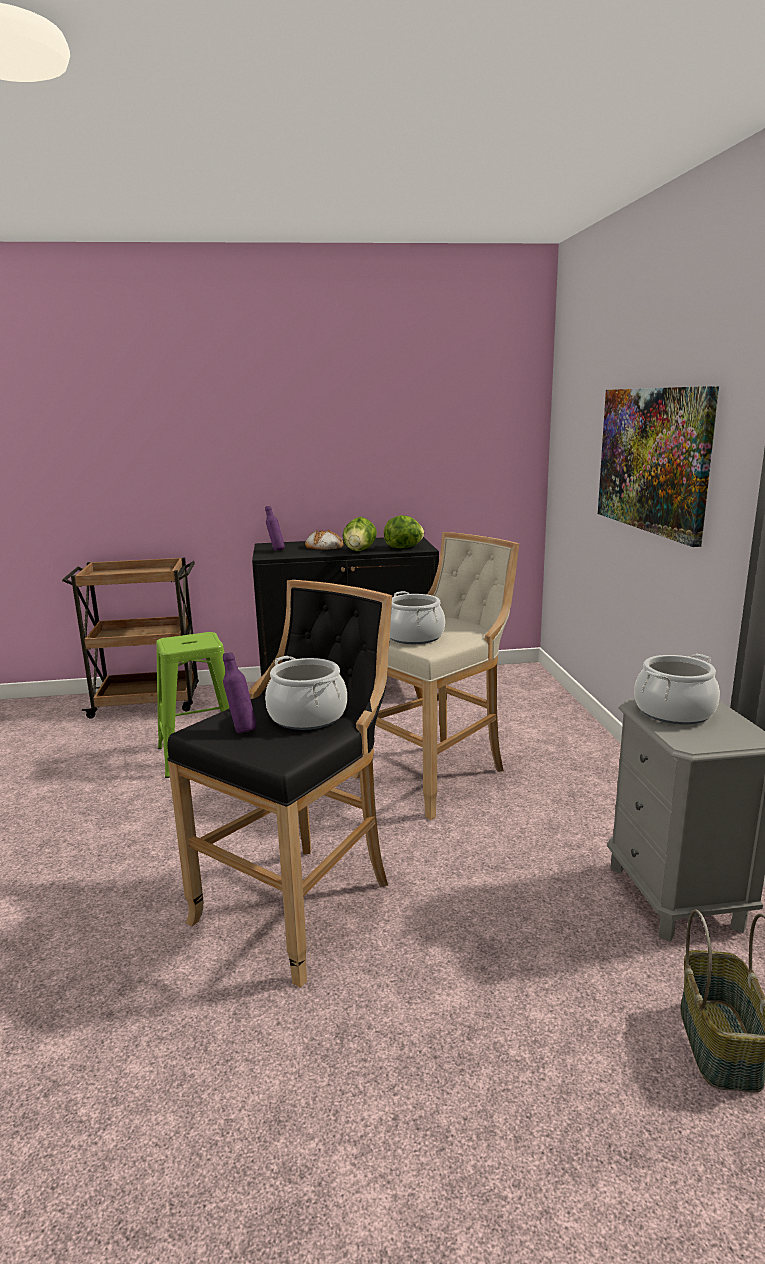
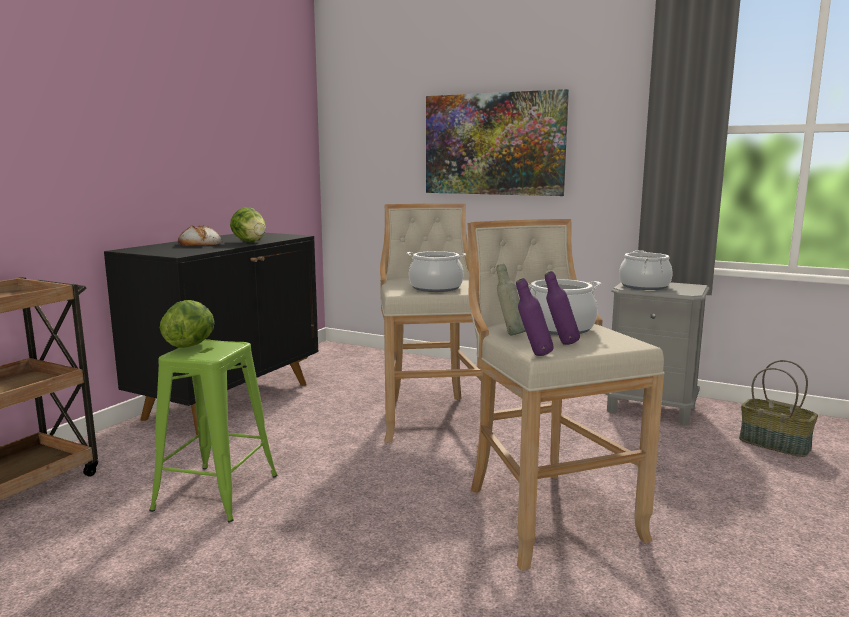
camera: 55 degrees left, 5 degrees down
(256, 704) = (509, 334): none -> grey bottle
(275, 550) = (163, 251): purple bottle -> purple bottle (533, 355)
(302, 903) = (545, 512): black stool -> beige stool
(404, 547) = (278, 237): lettuce -> lettuce (191, 345)

